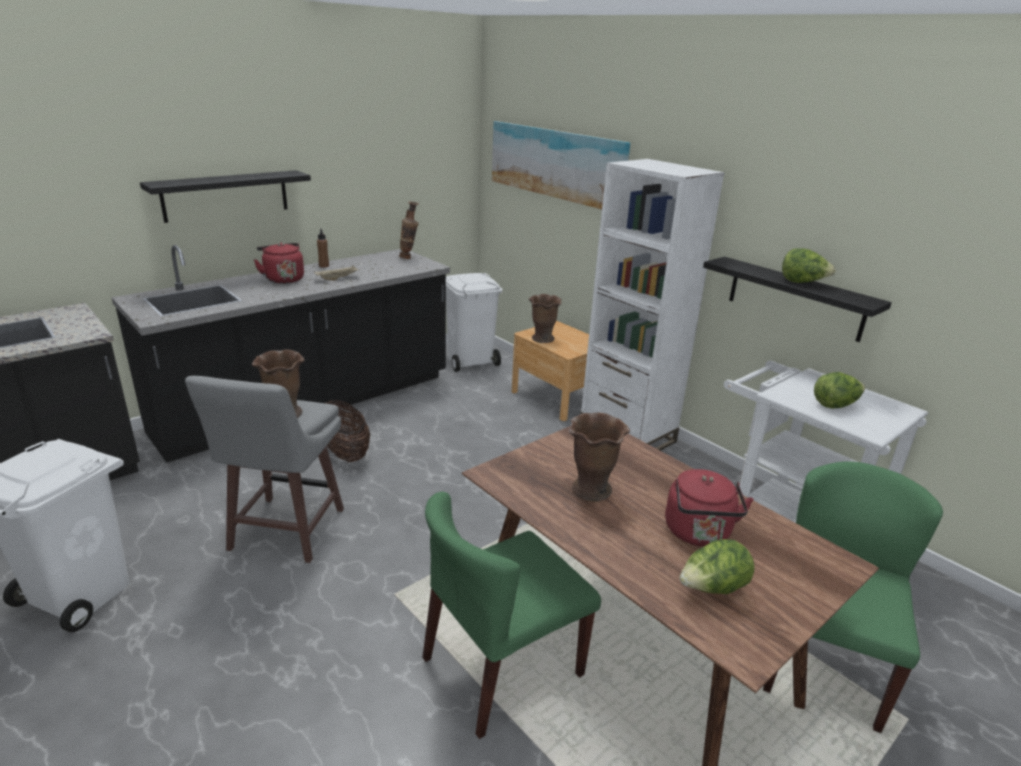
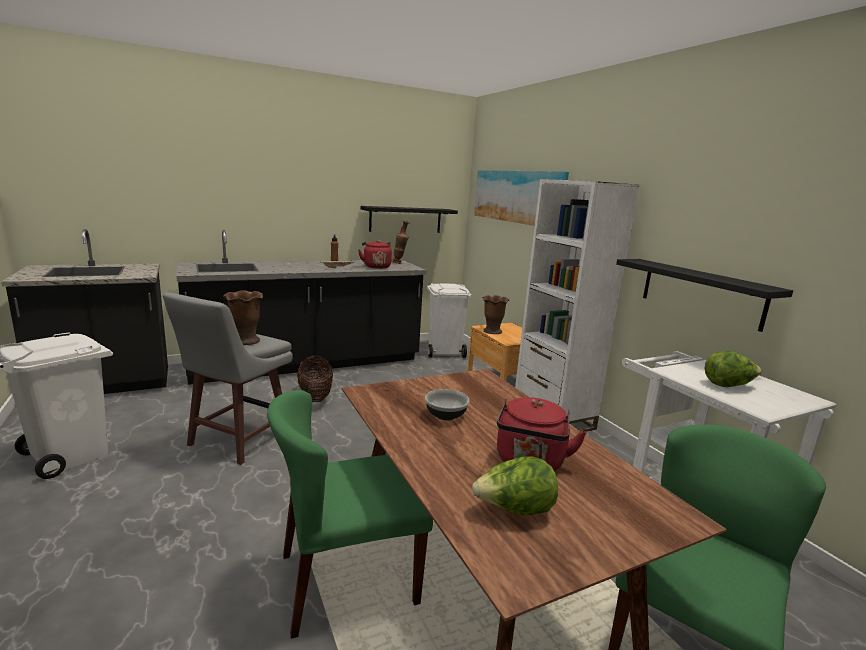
camera: 15 degrees right, 10 degrees down
(226, 195) = (269, 203): black shelf -> black shelf (405, 219)
(283, 279) = (299, 264): red kettle -> red kettle (376, 266)
(591, 489) = (445, 415): brown vase -> bowl
(802, 282) = (704, 274): lettuce -> none

